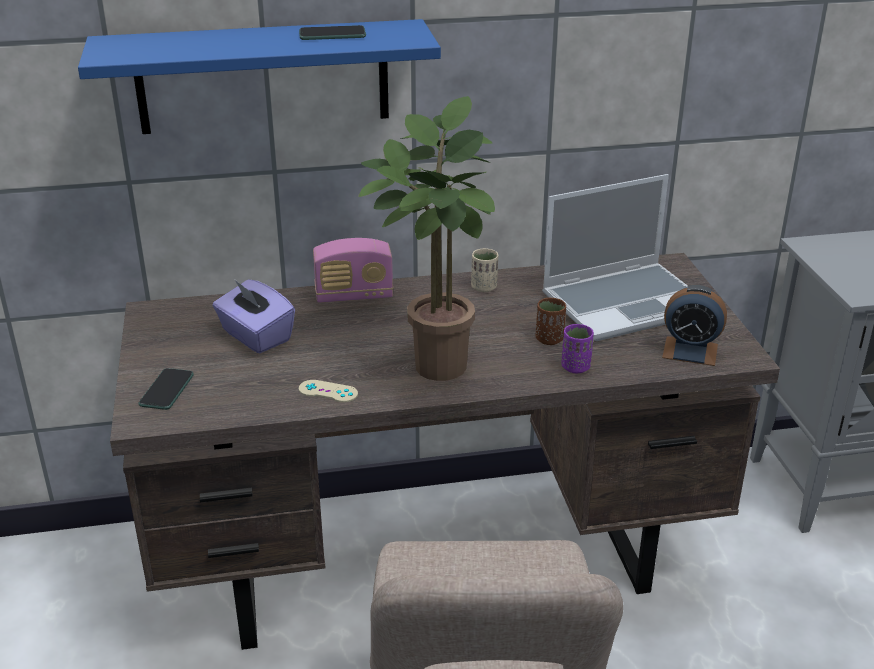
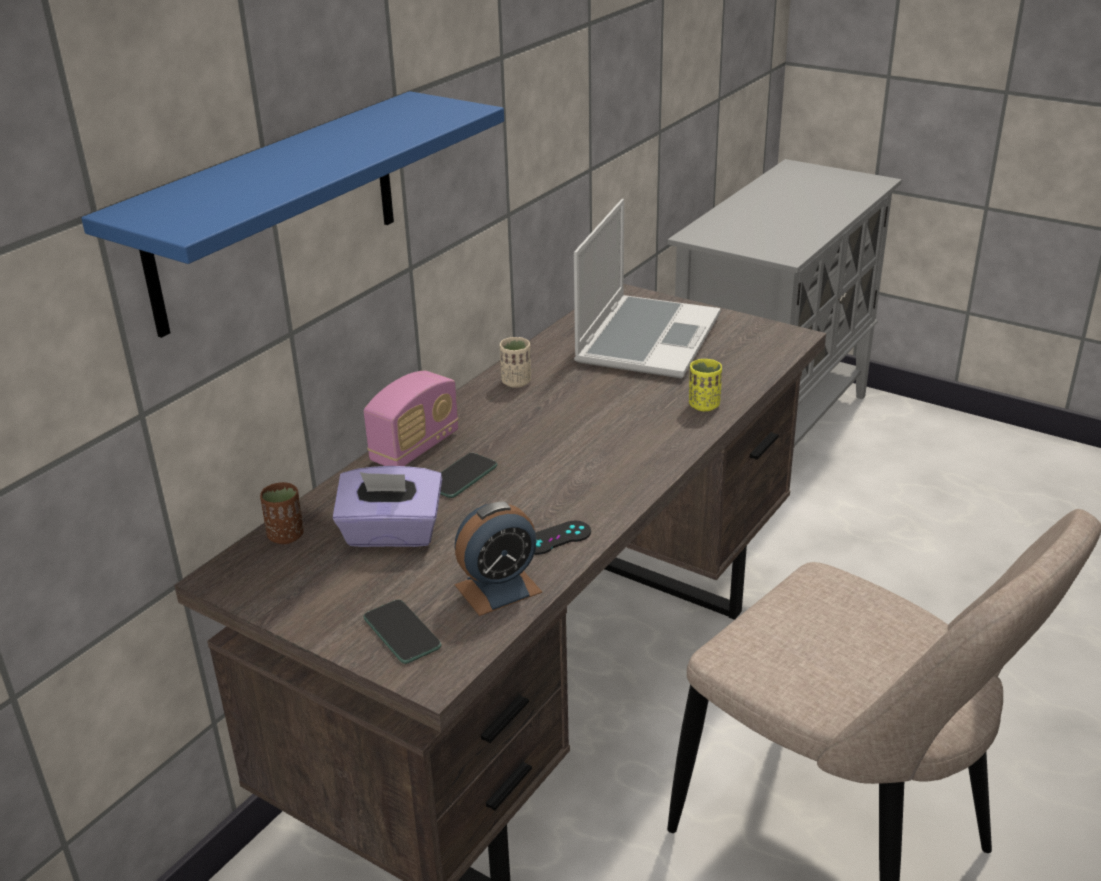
camera: 45 degrees left, 0 degrees up
(328, 391) = (556, 538): beige game controller -> black game controller
(332, 35) = (372, 128): phone -> phone (461, 477)
(434, 362) = (594, 462): potted plant -> none
(549, 339) = (646, 395): brown cup -> brown cup (286, 536)
(575, 367) = (704, 405): purple cup -> yellow cup
(690, 351) = (754, 351): alarm clock -> alarm clock (498, 588)

